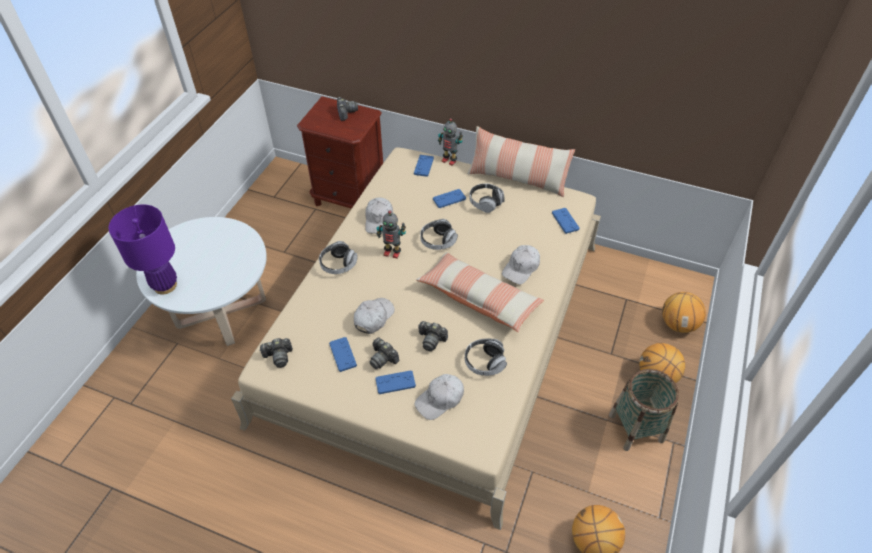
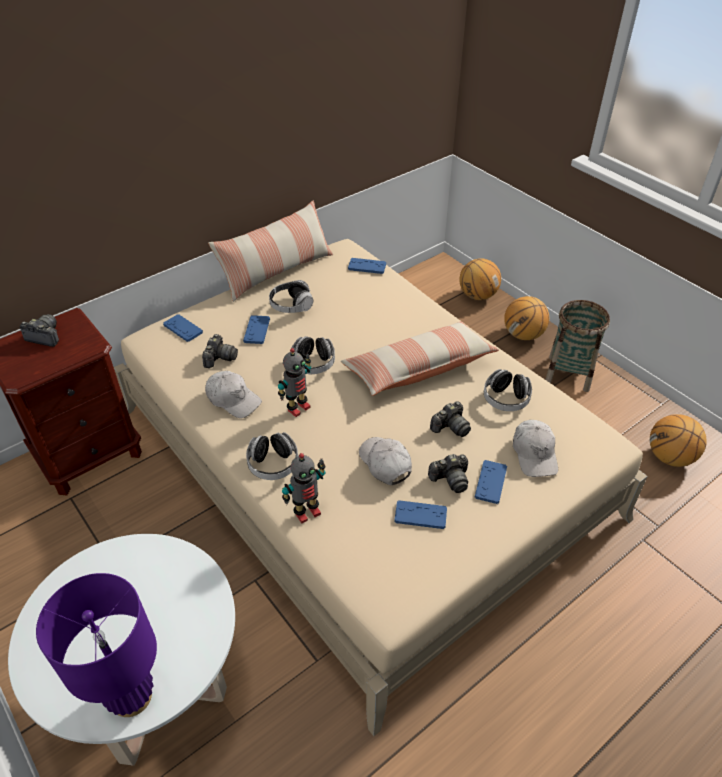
camera: 60 degrees left, 5 degrees down
(278, 356) = (380, 585): camera -> camera (219, 358)
(449, 160) = (196, 306): toy robot -> toy robot (306, 512)
(521, 268) = (402, 321): white cap -> none

